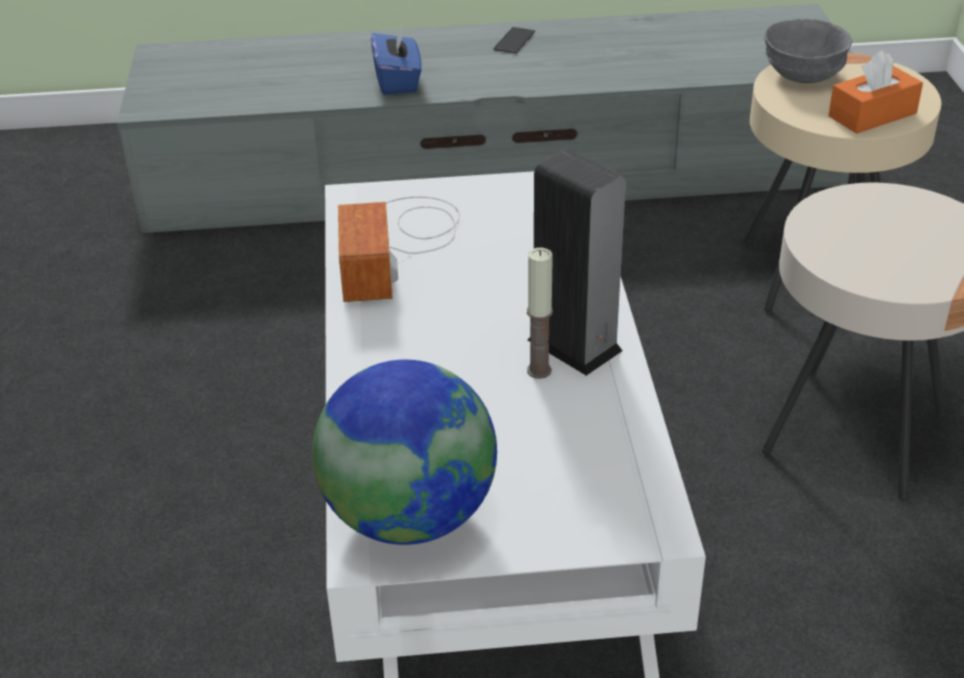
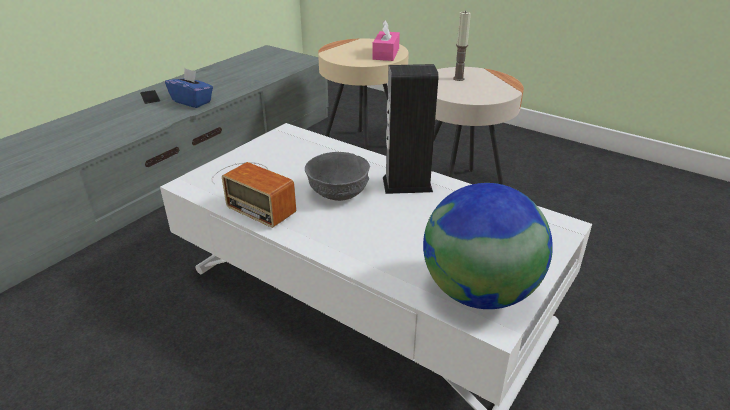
camera: 50 degrees left, 5 degrees down
(398, 81) = (111, 134): blue tissue box -> blue tissue box (192, 101)
(539, 371) = (412, 201): candle -> candle (458, 78)
(804, 74) = (337, 51): grey bowl -> grey bowl (339, 192)
(872, 115) = (386, 54): orange tissue box -> pink tissue box

